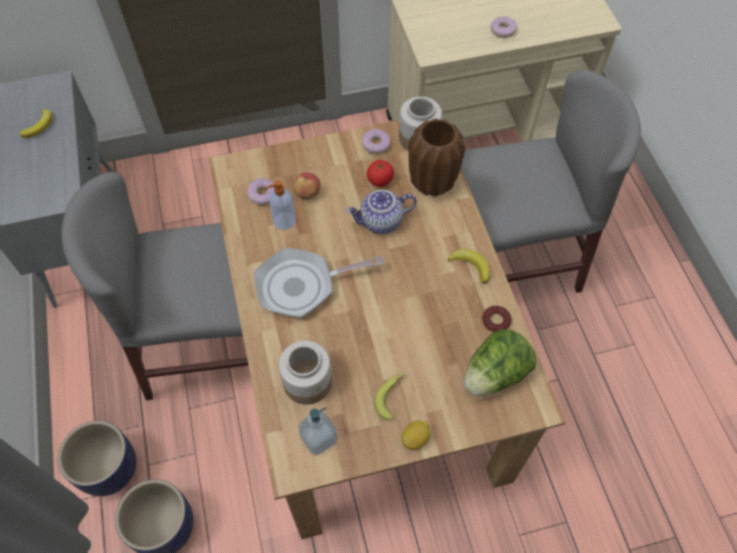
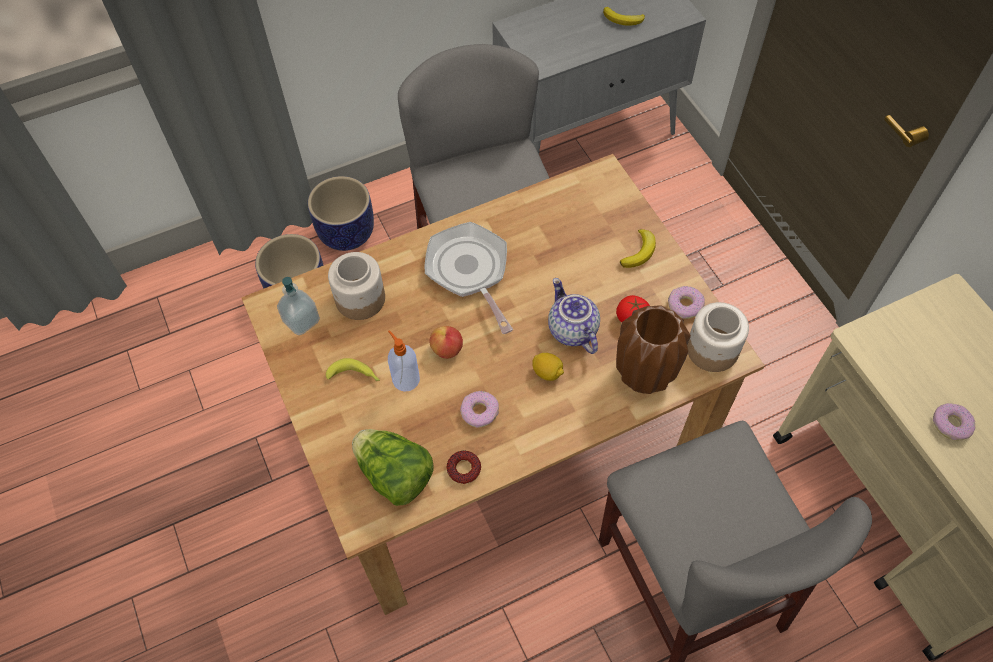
camera: 80 degrees right, 0 degrees up
(262, 195) = (577, 212): donut -> donut (479, 412)
(283, 221) = (547, 238): soap dispenser -> soap dispenser (405, 379)
(307, 193) = (591, 252): apple -> apple (447, 349)
(415, 438) = (310, 406): lemon -> lemon (547, 372)
(471, 266) = (534, 433): banana -> banana (639, 252)

